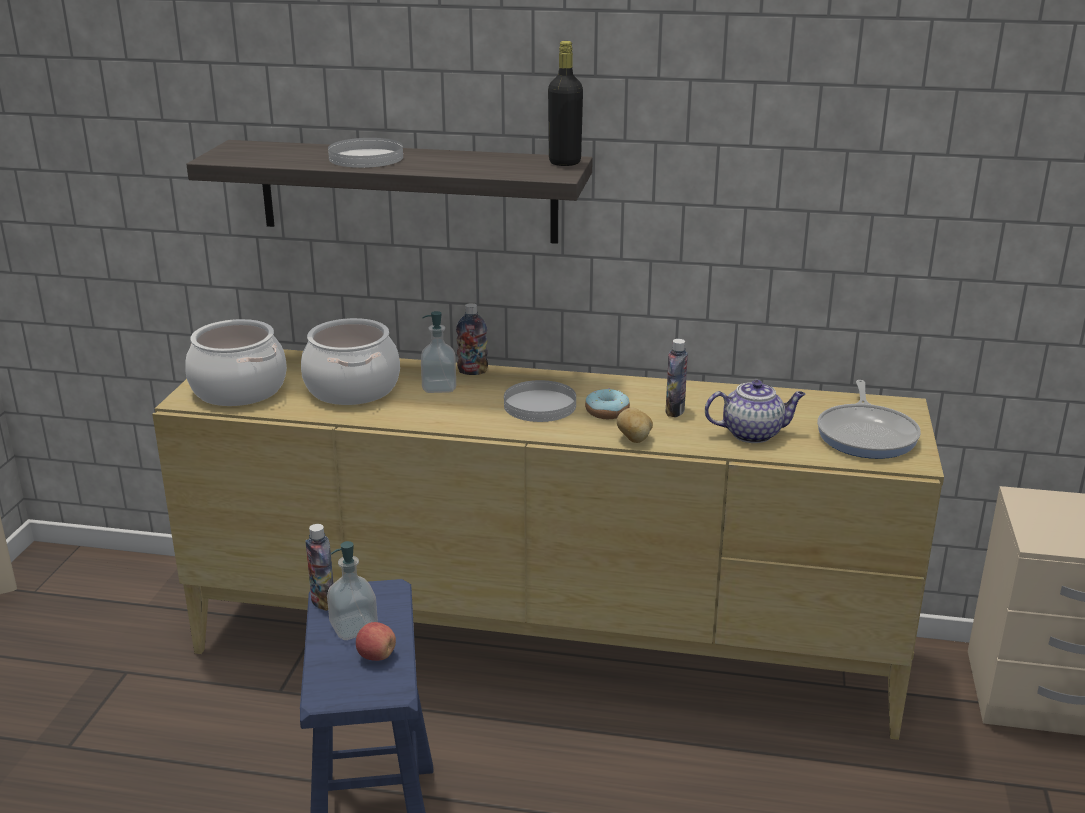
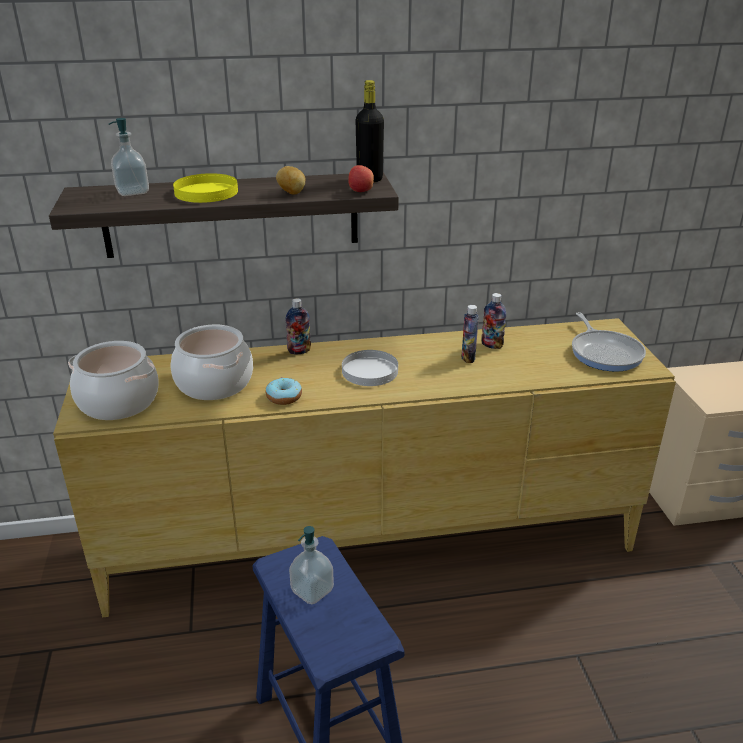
camera: 20 degrees left, 5 degrees up
(323, 602) = (273, 573): bottle -> bottle (491, 345)
(365, 158) = (206, 192): white plate -> yellow plate
(376, 656) = (346, 611): apple -> apple (361, 191)
(439, 387) = (283, 369): soap dispenser -> soap dispenser (132, 192)
(607, 412) = (422, 367): donut -> donut (284, 397)
(634, 439) = (457, 387): potato -> potato (292, 193)
(753, 433) = (533, 366): teapot -> none

